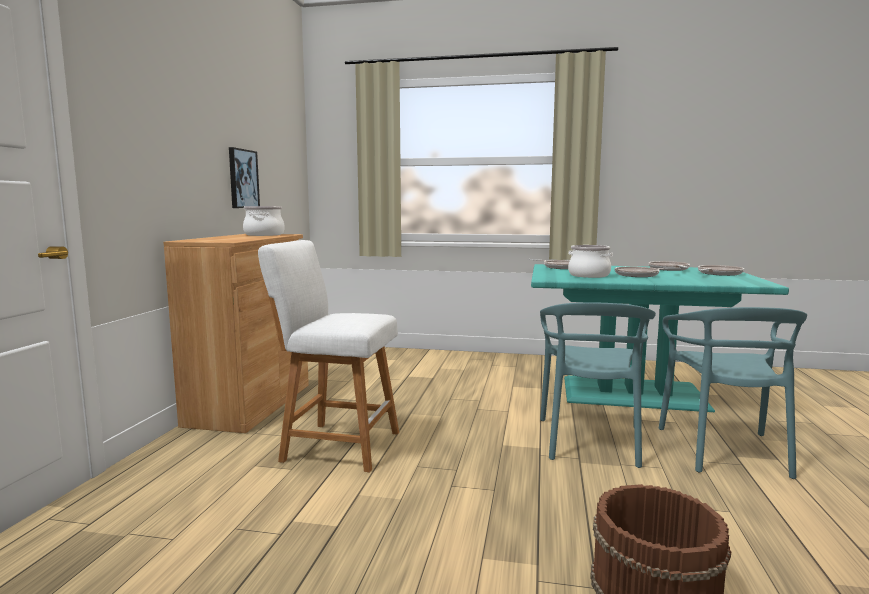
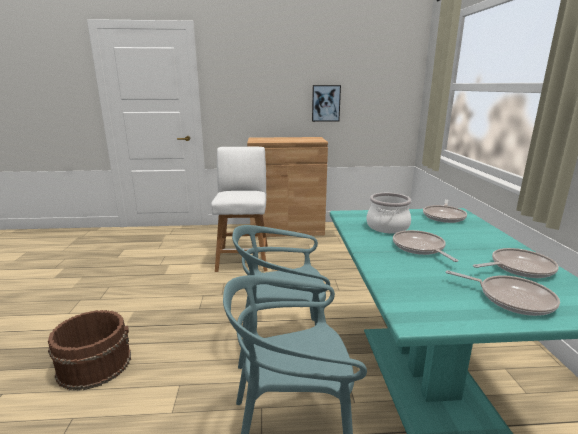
camera: 75 degrees right, 10 degrees up
(263, 235) = (309, 139): cooking pot -> none

